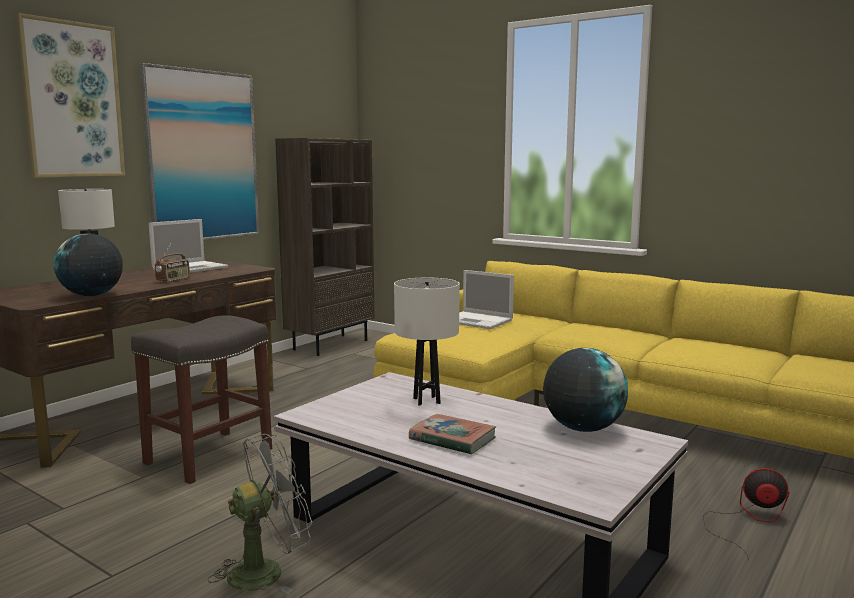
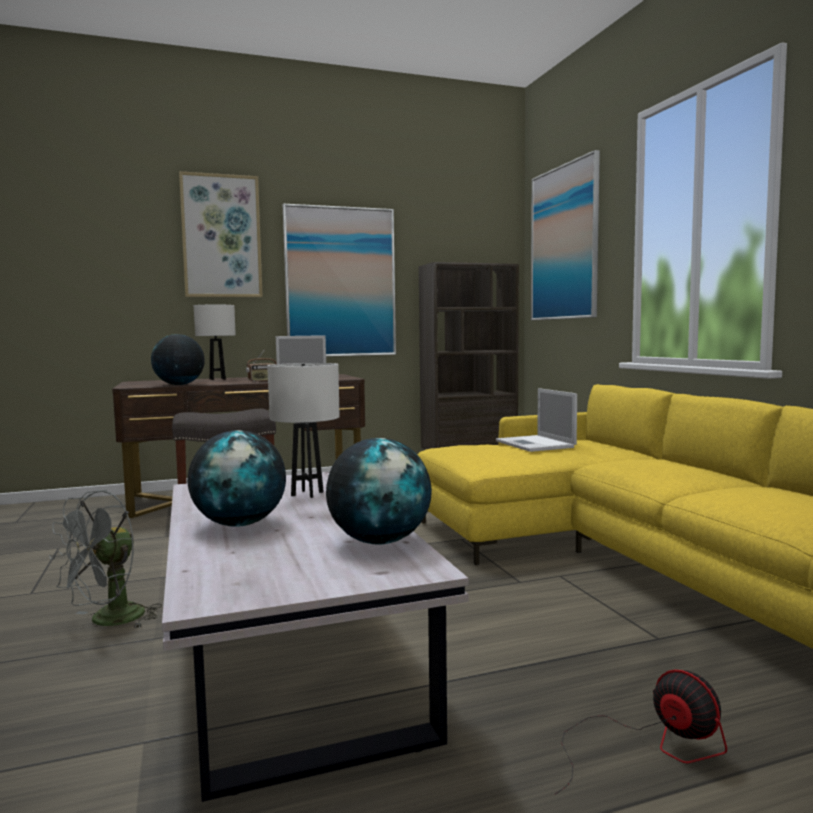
camera: 35 degrees right, 5 degrees down
(266, 571) = (108, 621): grey fan -> grey fan turned 120 degrees clockwise
(416, 123) = (564, 243): none -> picture
(452, 439) = (240, 524): book -> globe

